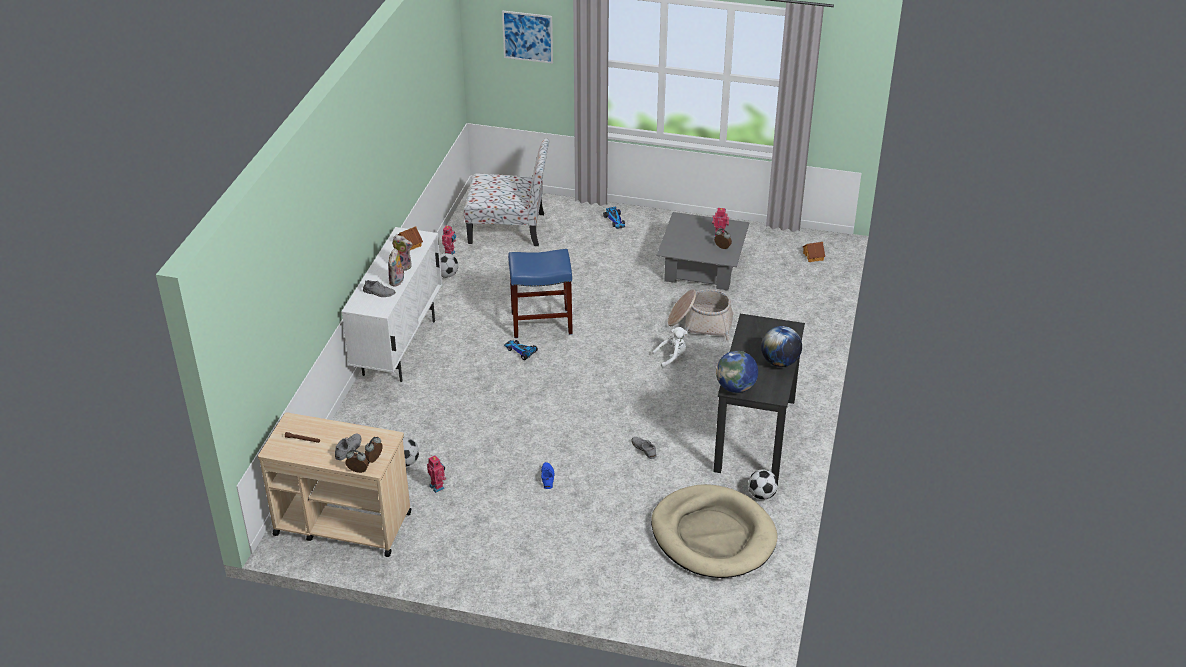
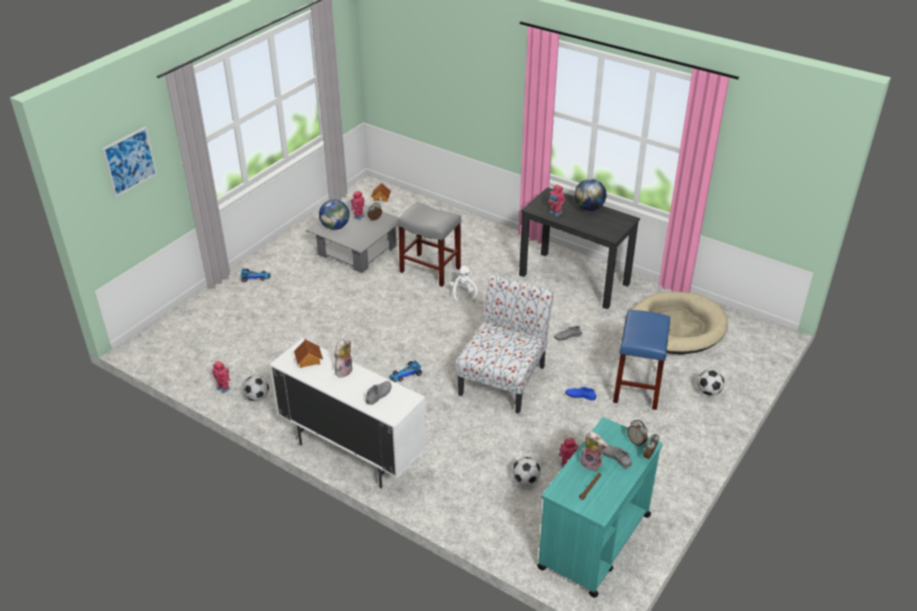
camera: 70 degrees left, 0 degrees up
(342, 523) = (594, 542): beige cart -> turquoise cart
(397, 282) = (368, 379): plush toy -> plush toy (592, 463)
(509, 228) = (214, 341): chair -> chair (503, 379)
(542, 323) = (373, 352): blue stool -> blue stool (637, 386)
(700, 324) = (429, 270): basket -> grey stool
(735, 387) = (610, 233): globe -> globe (335, 227)
(751, 339) = (555, 213): none -> toy robot
(761, 495) = (640, 294): football -> football (708, 392)

